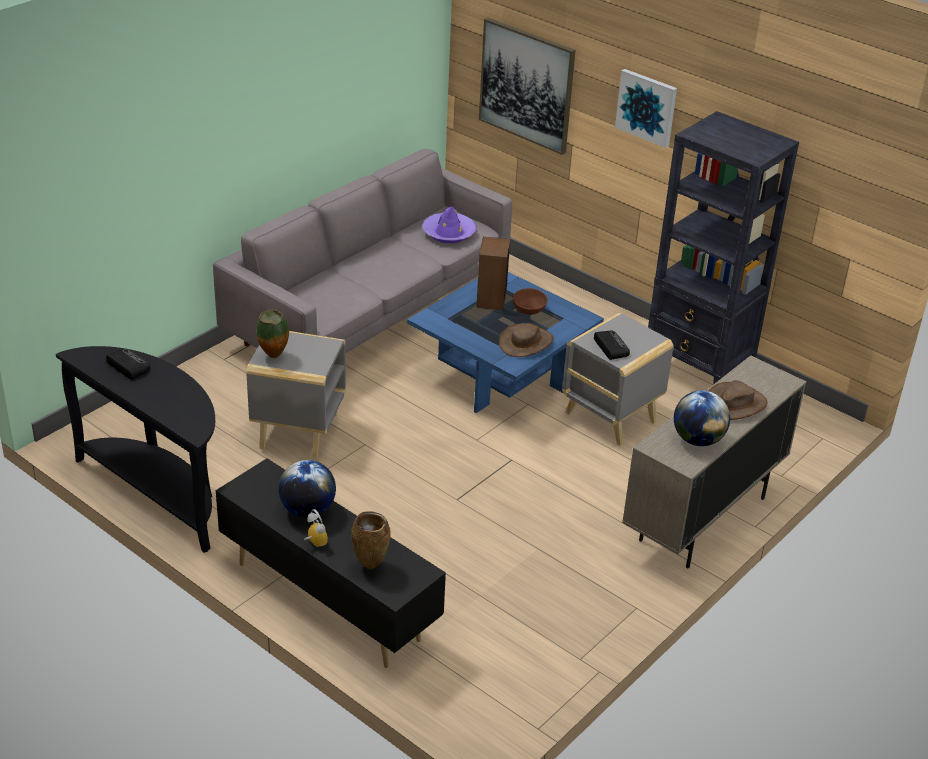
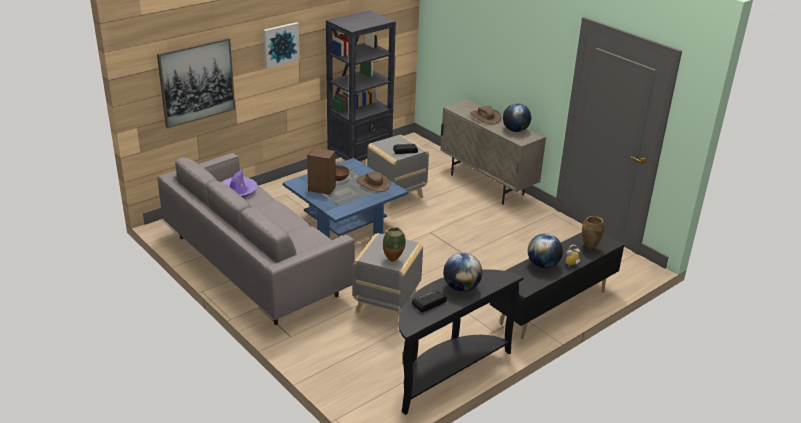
camera: 80 degrees left, 5 degrees down
(165, 392) = (461, 287): none -> globe

